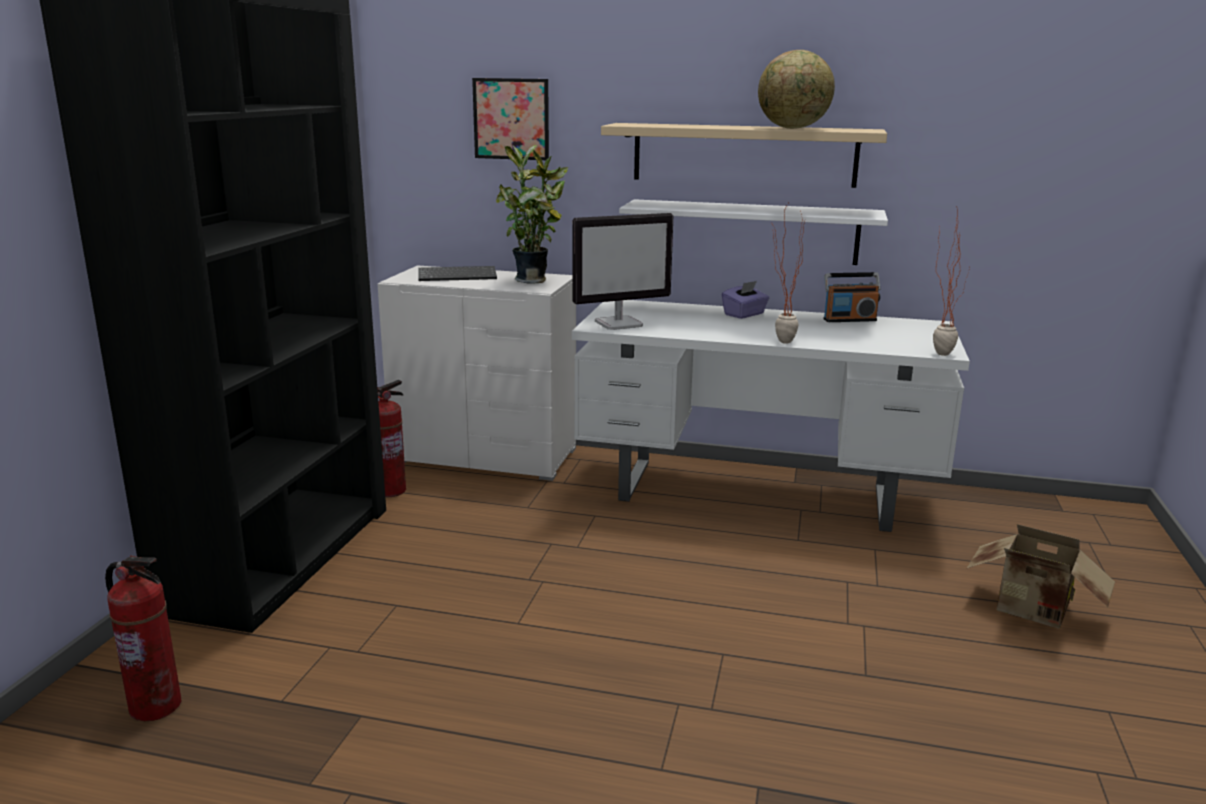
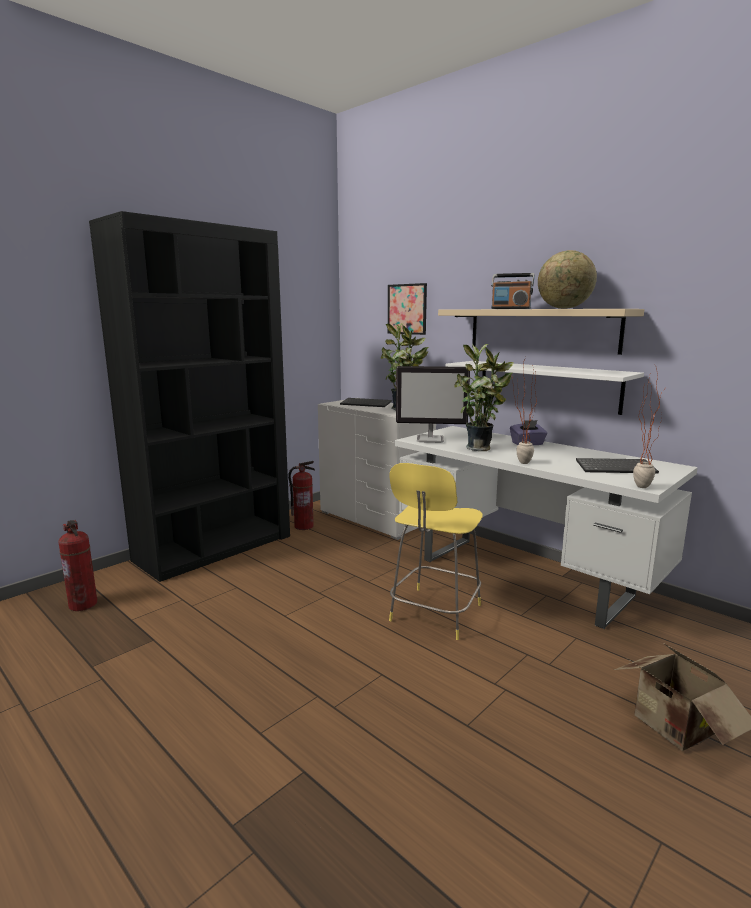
camera: 30 degrees right, 5 degrees down
(705, 329) = (481, 449): none -> potted plant
(705, 566) = (434, 614): none -> yellow stool
(849, 320) = (604, 456): radio -> radio (510, 308)
(884, 334) = (616, 467): none -> keyboard

